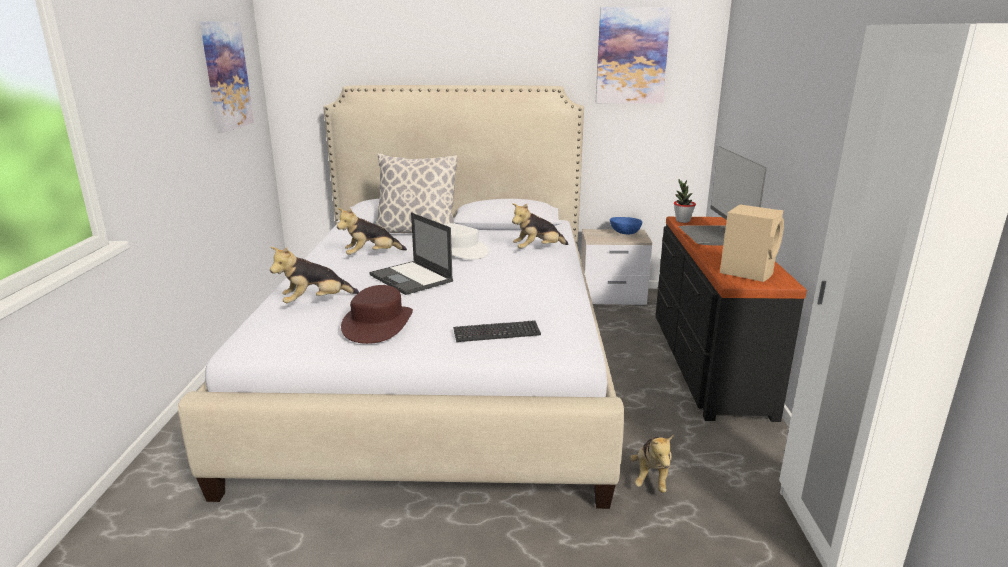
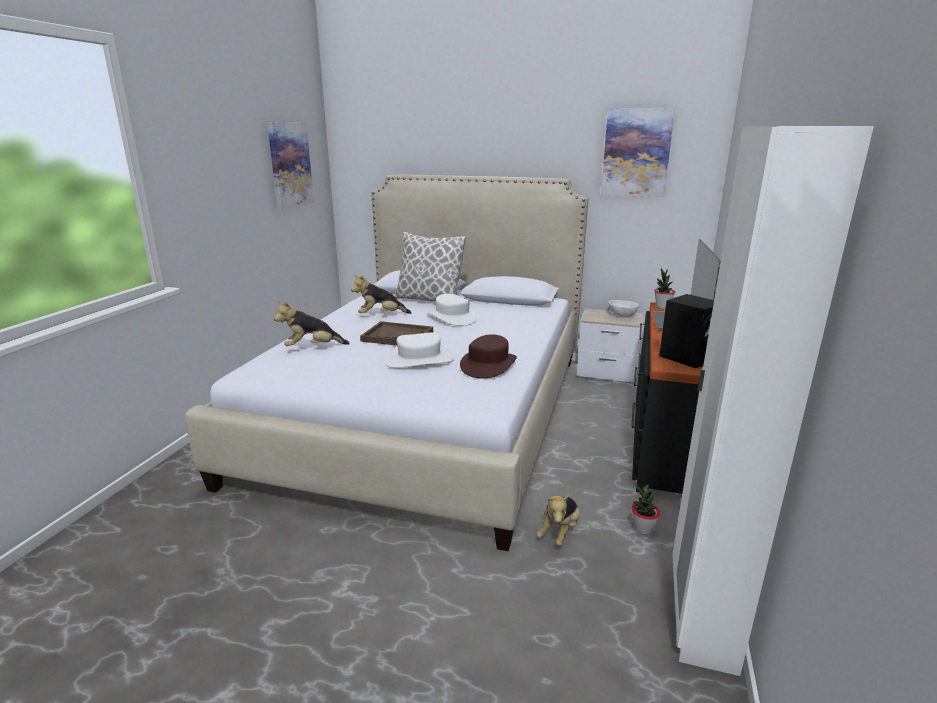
camera: 15 degrees right, 0 degrees up
(377, 324) = (346, 369): brown hat -> brown hat (488, 364)
(411, 278) = (398, 336): laptop -> brown tray
(456, 304) = (419, 360): none -> white hat
(496, 333) = (434, 387): keyboard -> none
(538, 250) = (520, 322): plush toy -> none
(625, 233) = (622, 315): blue bowl -> white bowl
(731, 459) = (643, 529): none -> potted plant
(748, 272) = (688, 358): beige speaker -> black speaker

